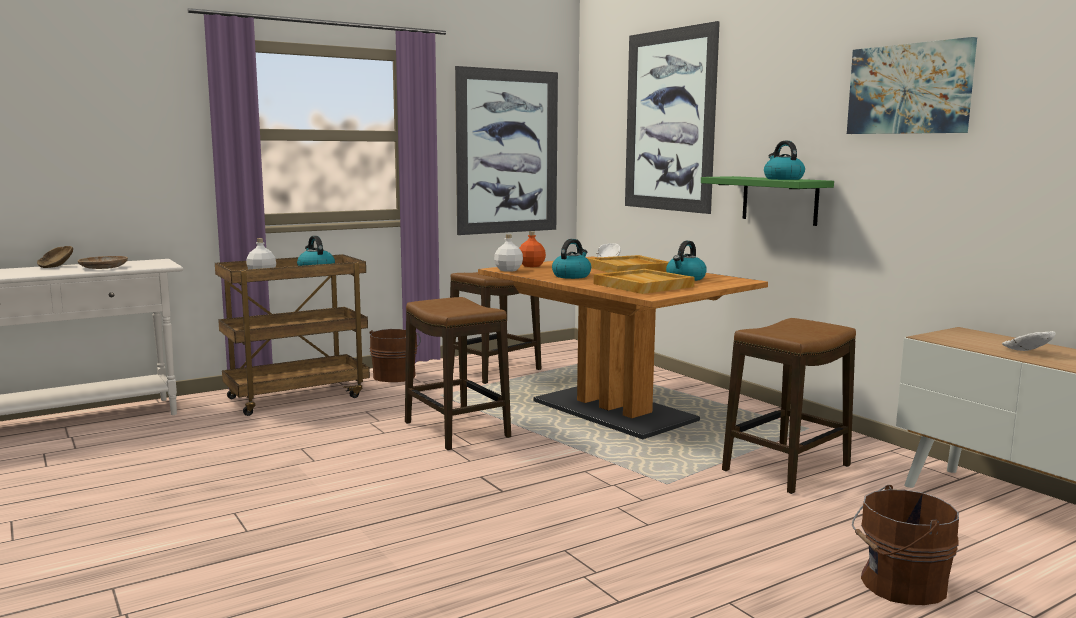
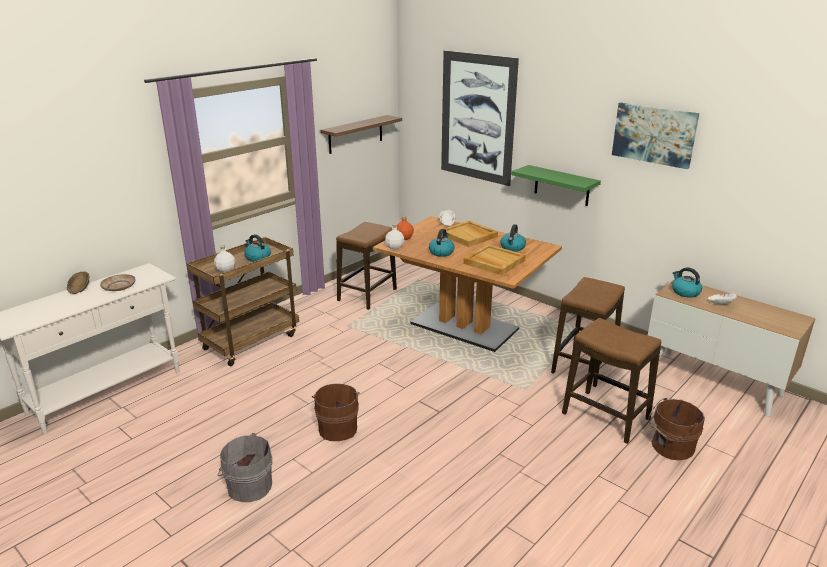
camera: 15 degrees left, 15 degrees up
(140, 532) = (248, 486): none -> grey bucket
(395, 376) = (303, 309): brown bucket -> brown bucket (338, 427)
(456, 430) = (378, 360): stool -> stool (605, 416)
(507, 152) = (355, 134): picture -> shelf
(782, 179) = (568, 178): kettle -> kettle (685, 292)

